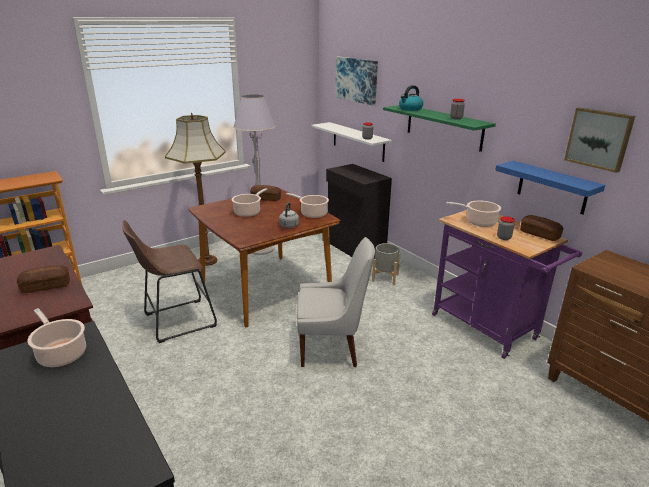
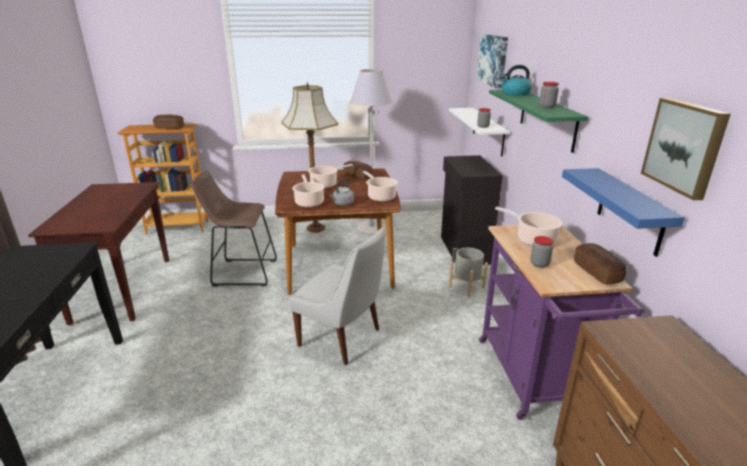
camera: 30 degrees right, 0 degrees up
(46, 286) = (107, 210): bread -> bread (169, 127)
(61, 353) = (46, 259): cooking pot -> cooking pot (309, 202)

